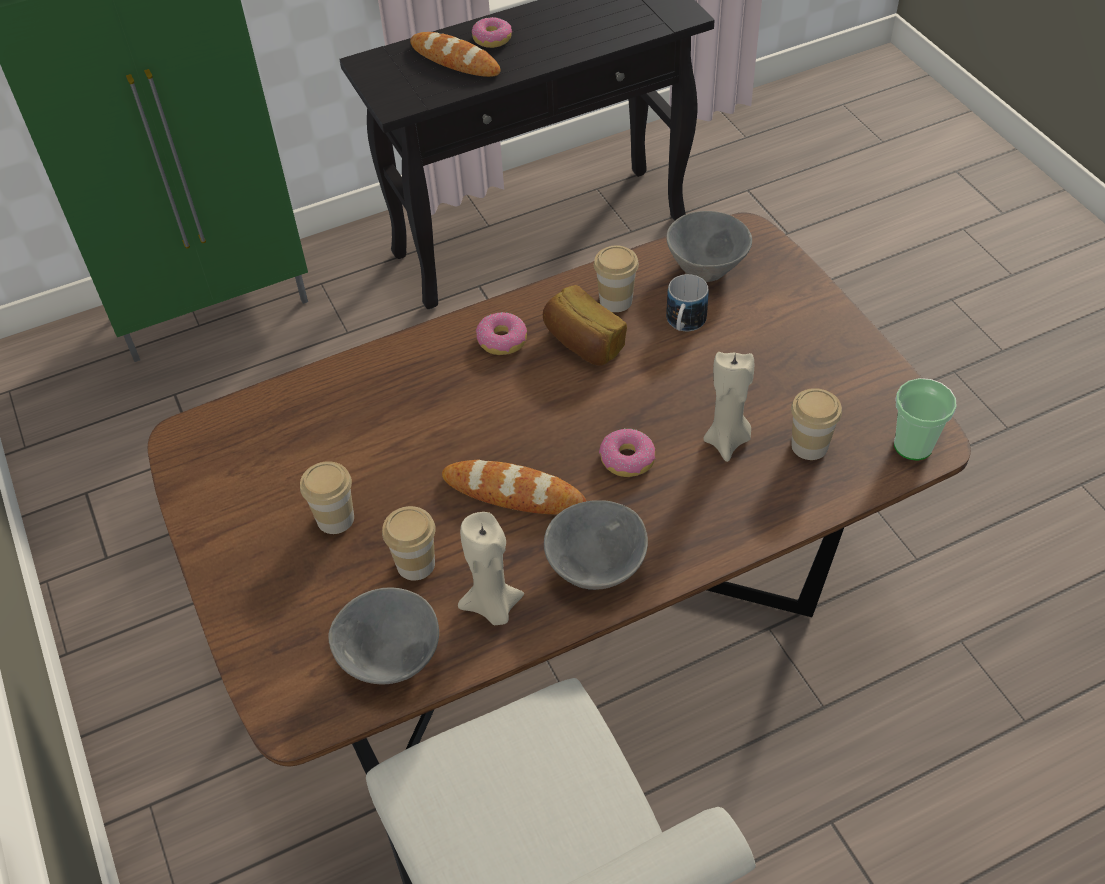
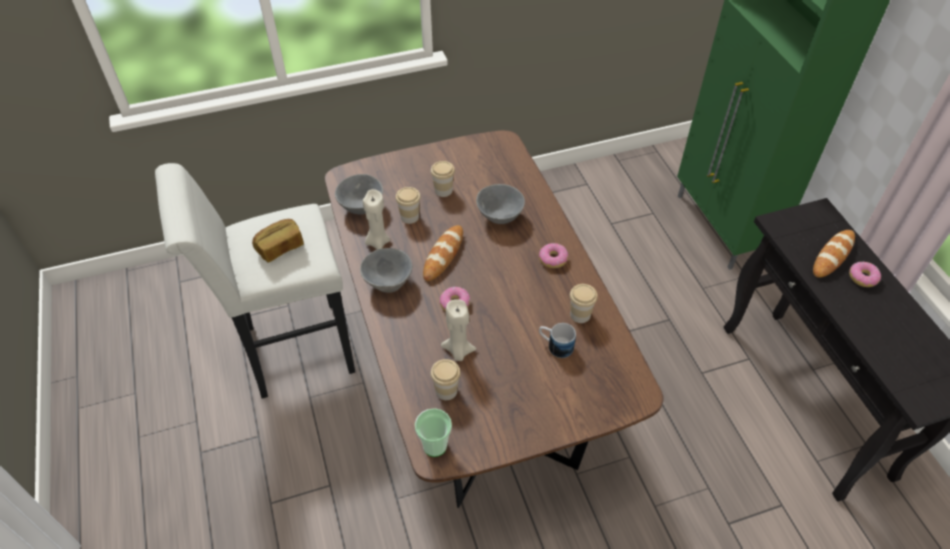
camera: 95 degrees right, 0 degrees up
(583, 343) = (546, 295): bread -> bread (280, 247)
(708, 268) = (606, 367): grey bowl -> grey bowl (499, 217)

